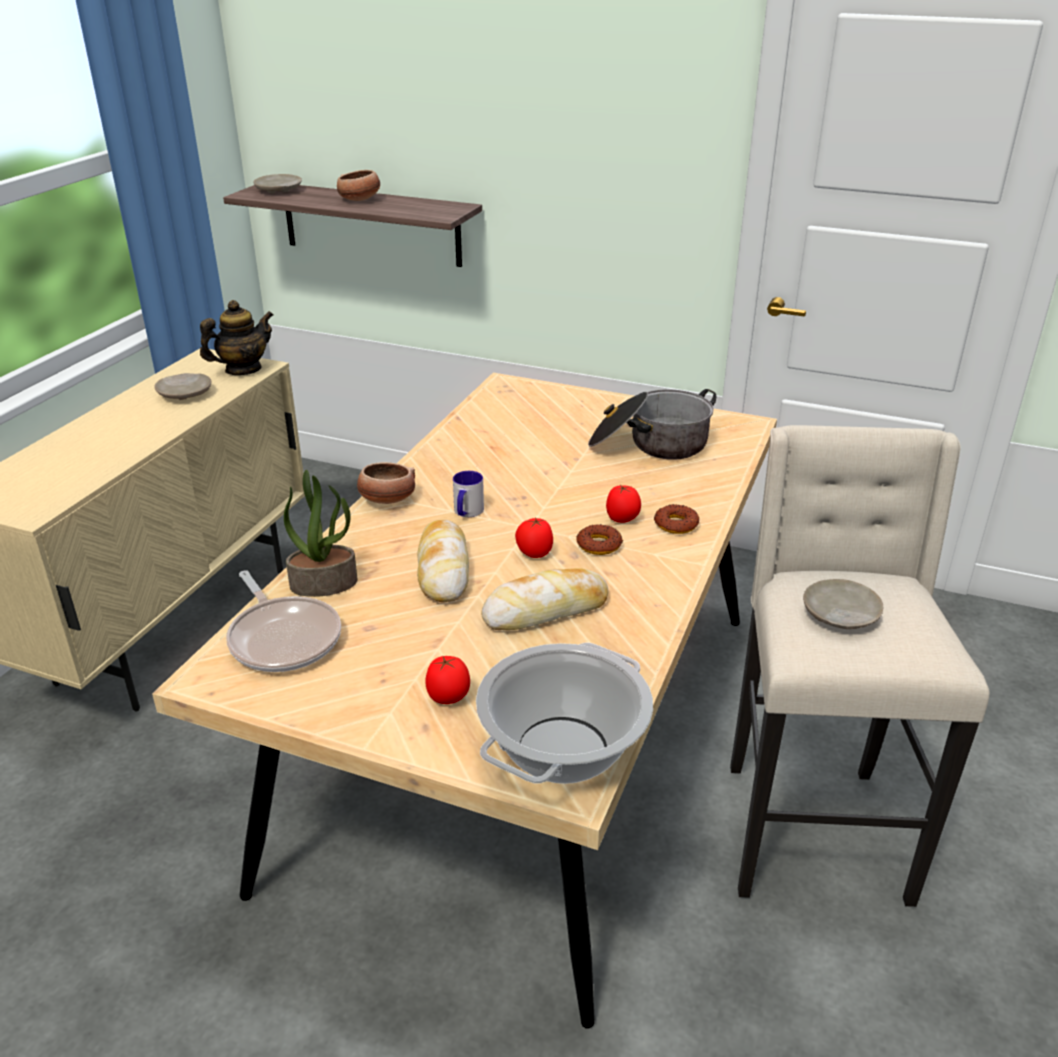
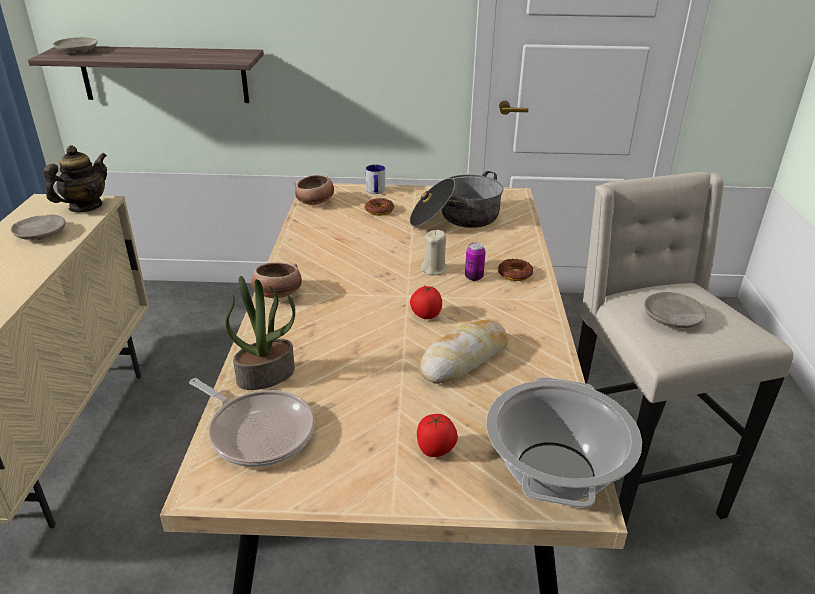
camera: 20 degrees left, 0 degrees up
(360, 200) = (157, 53): bowl -> bowl (315, 202)
(443, 569) = (361, 342): bread -> none
(467, 512) = (351, 293): mug -> mug (375, 191)
(581, 502) = (434, 269): none -> beige candle
(599, 545) = (470, 299): donut -> donut (379, 210)
(622, 519) = (474, 277): tomato -> can

